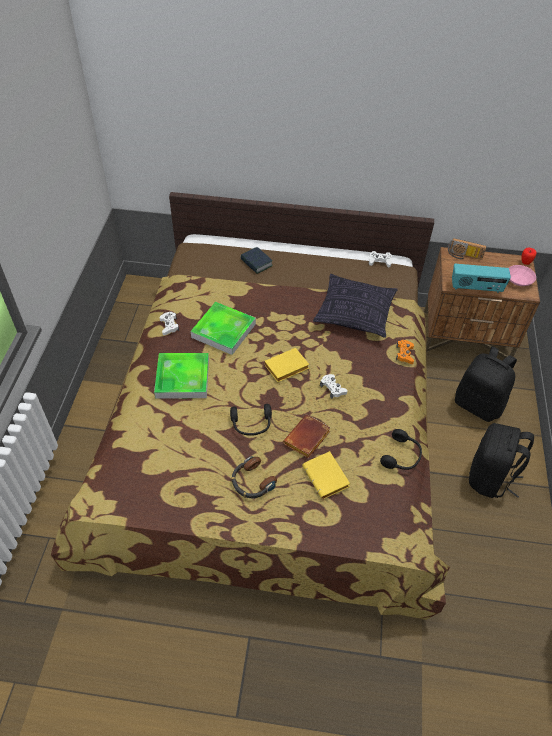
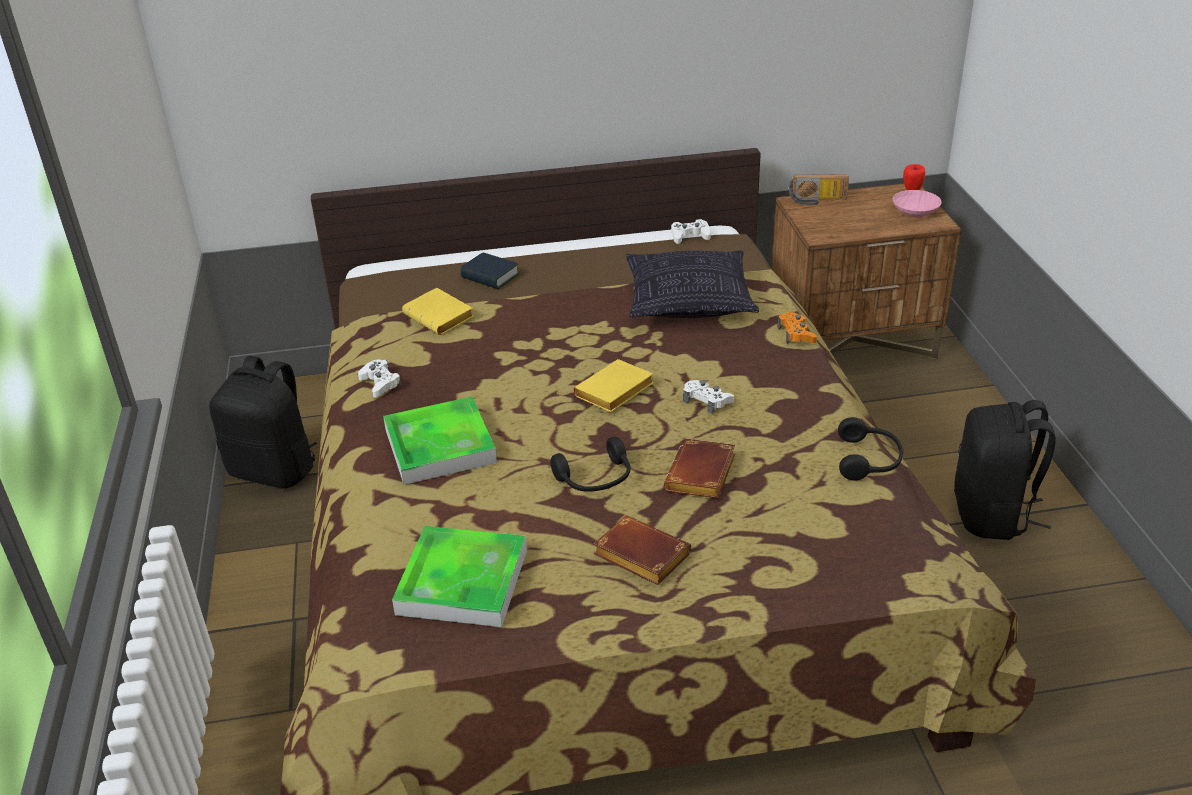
camera: 15 degrees left, 15 degrees down
(223, 330) = (480, 368): tray -> tray (462, 582)
(252, 482) = (638, 556): headphones -> brown book
(327, 478) = (764, 518): yellow book -> yellow book (441, 317)
(476, 288) = (858, 233): radio -> none
(478, 404) = (920, 423): black backpack -> black backpack (275, 470)

